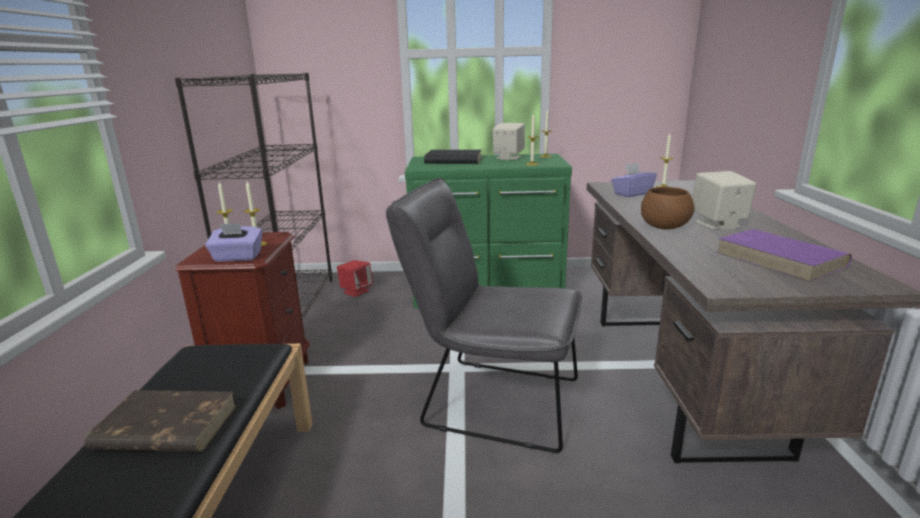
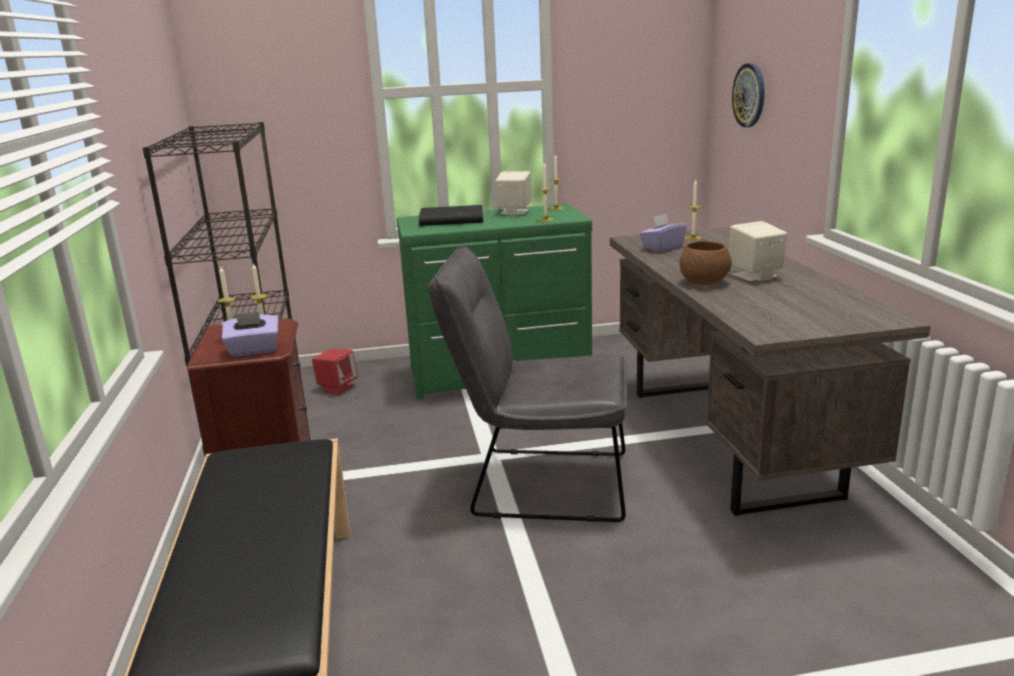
camera: 10 degrees left, 0 degrees up
(165, 428) = (253, 522): brown book -> none
(730, 60) = (749, 95): none -> wall clock
(780, 259) = (814, 305): purple book -> none

